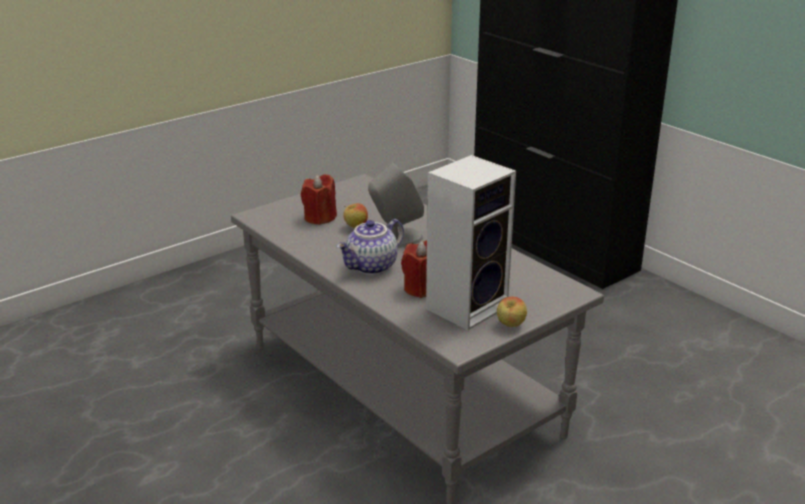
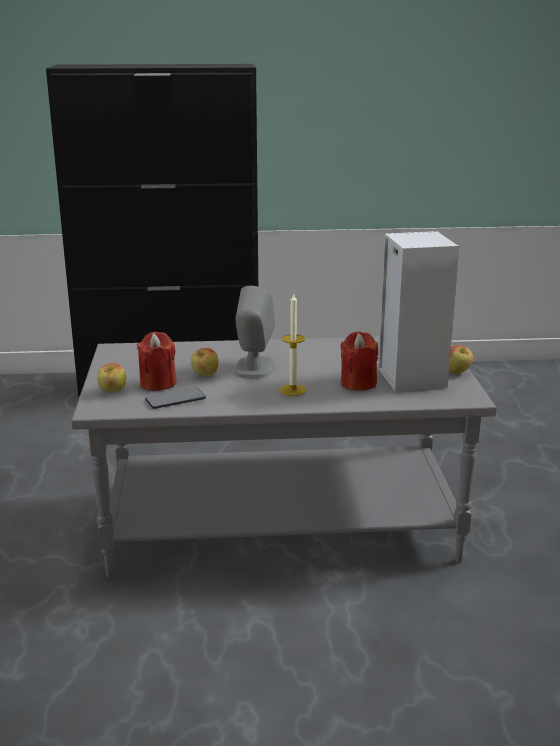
camera: 55 degrees left, 5 degrees down
(287, 209) = (112, 392): none -> apple
(300, 233) = (175, 399): none -> phone
(372, 267) = (293, 390): teapot -> candle

